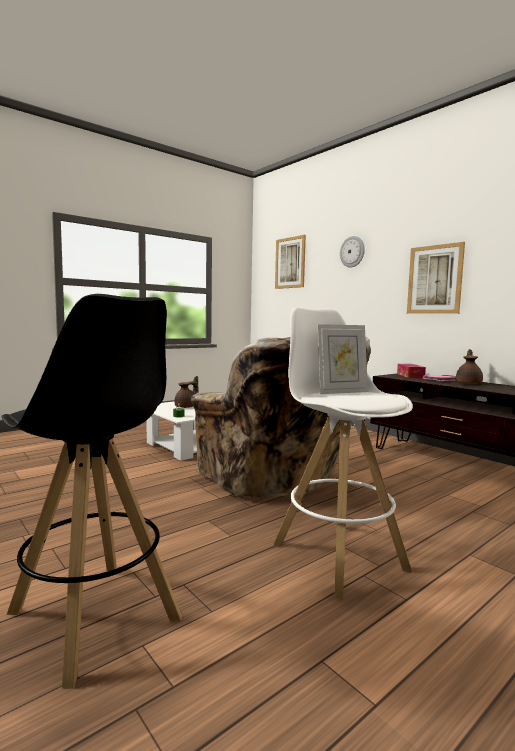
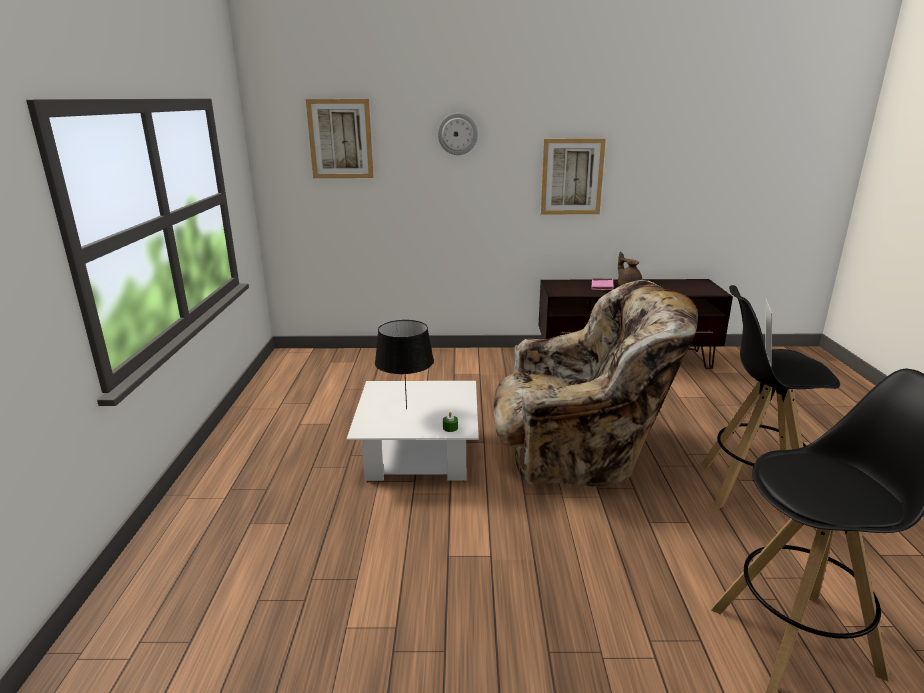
camera: 50 degrees left, 15 degrees up
(187, 407) = (406, 408): brown teapot -> black table lamp
(337, 555) = (751, 488): white stool -> black stool
(410, 375) = (565, 286): tissue box -> none

